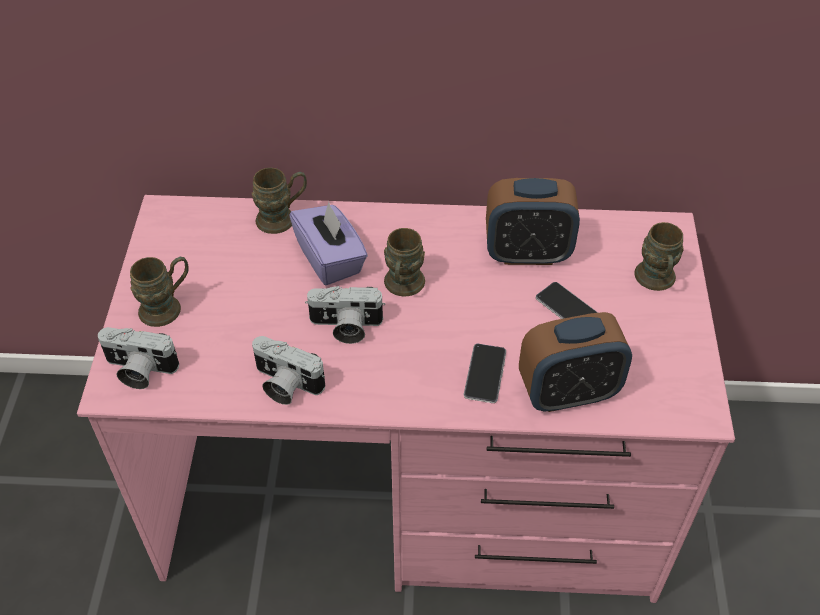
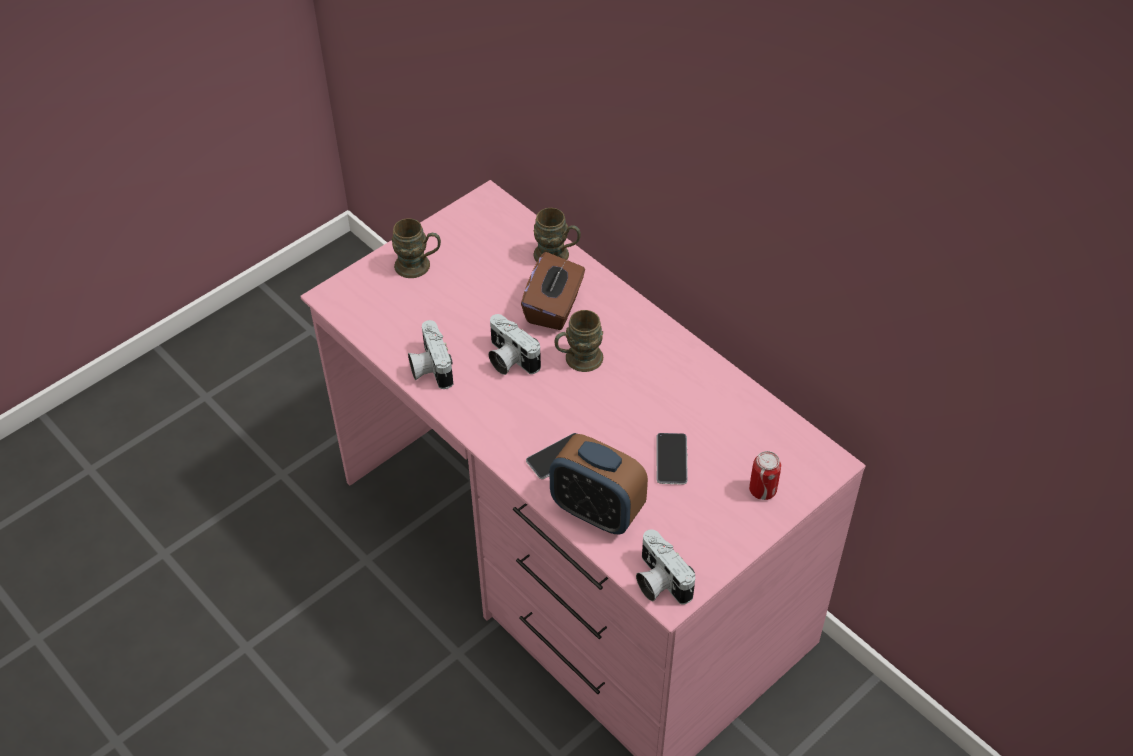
camera: 45 degrees right, 0 degrees up
(139, 370) = (359, 295): camera -> camera (658, 581)
(330, 259) = (554, 307): purple tissue box -> brown tissue box
(527, 253) = (694, 401): alarm clock -> none
(656, 281) = (762, 490): brown mug -> can

